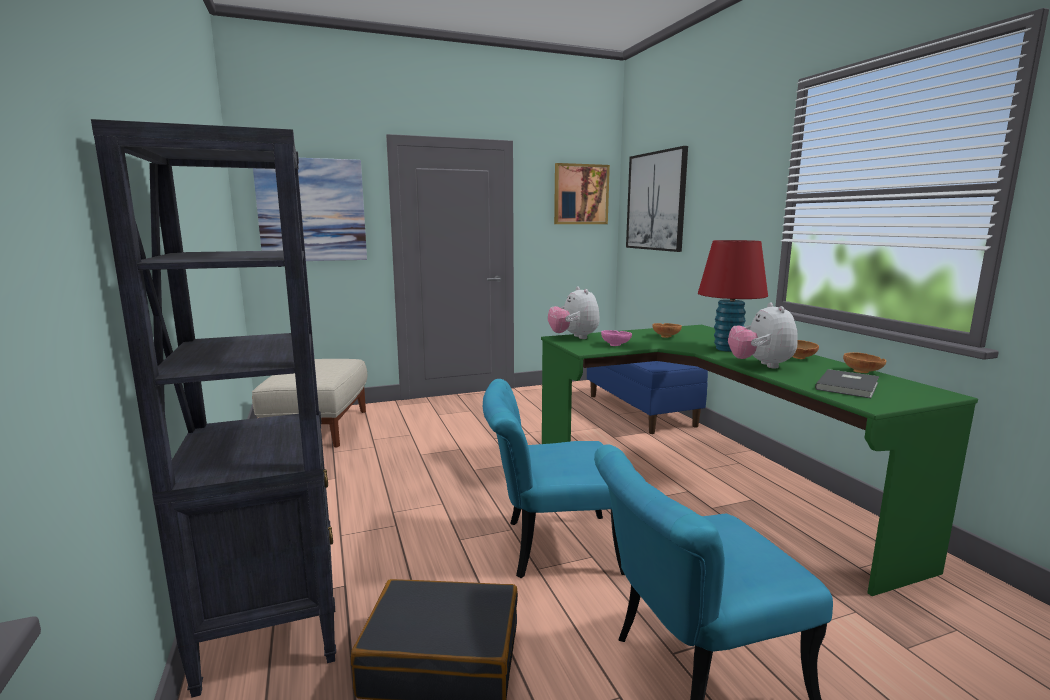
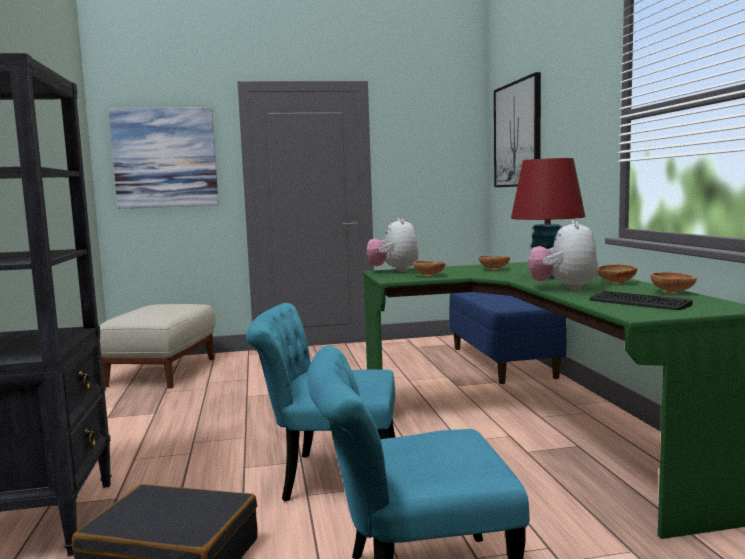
camera: 10 degrees right, 5 degrees down
(581, 194) = (444, 133): picture -> none
(616, 345) = (430, 276): pink bowl -> brown bowl
(849, 386) = (638, 302): grey book -> keyboard

